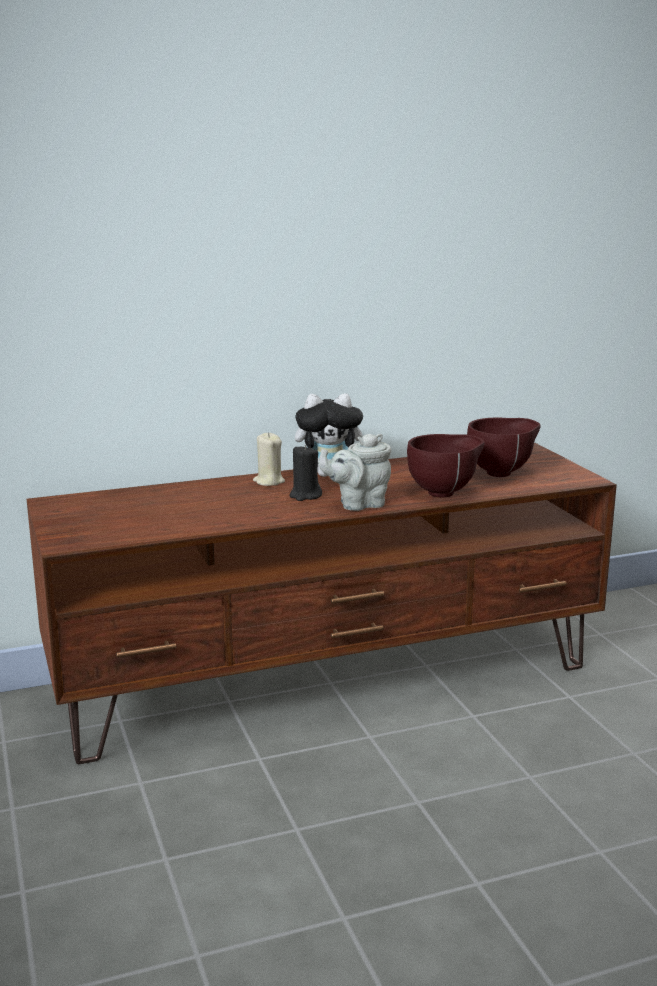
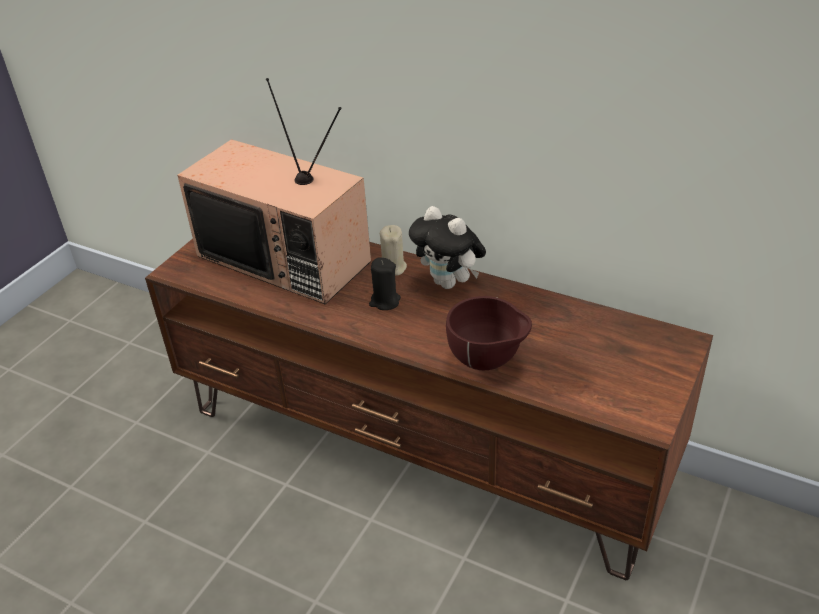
camera: 50 degrees right, 20 degrees up
(164, 504) = (287, 258): none -> television
(358, 504) = (400, 336): grey teapot -> none
(502, 473) = (588, 364): brown bowl -> none

